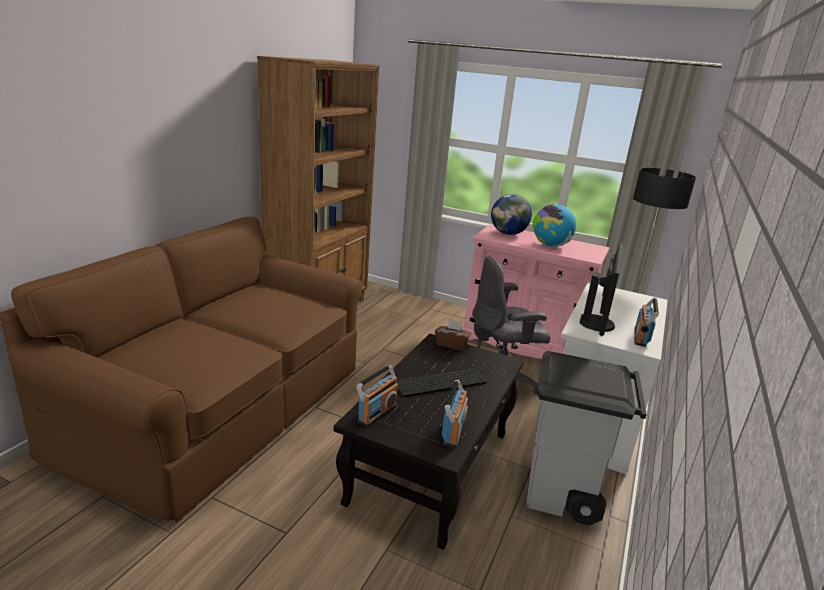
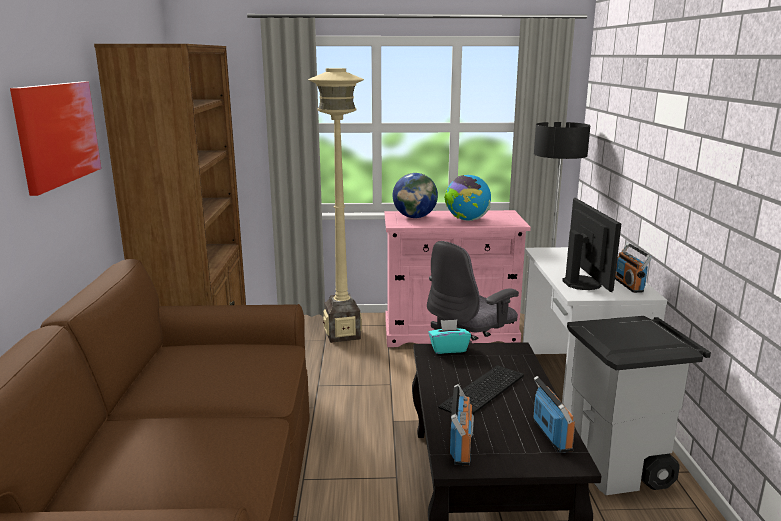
camera: 25 degrees left, 5 degrees down
(207, 118) = (57, 133): none -> picture
(434, 318) = (342, 334): none -> beige floor lamp
(451, 345) = (448, 349): brown tissue box -> turquoise tissue box

